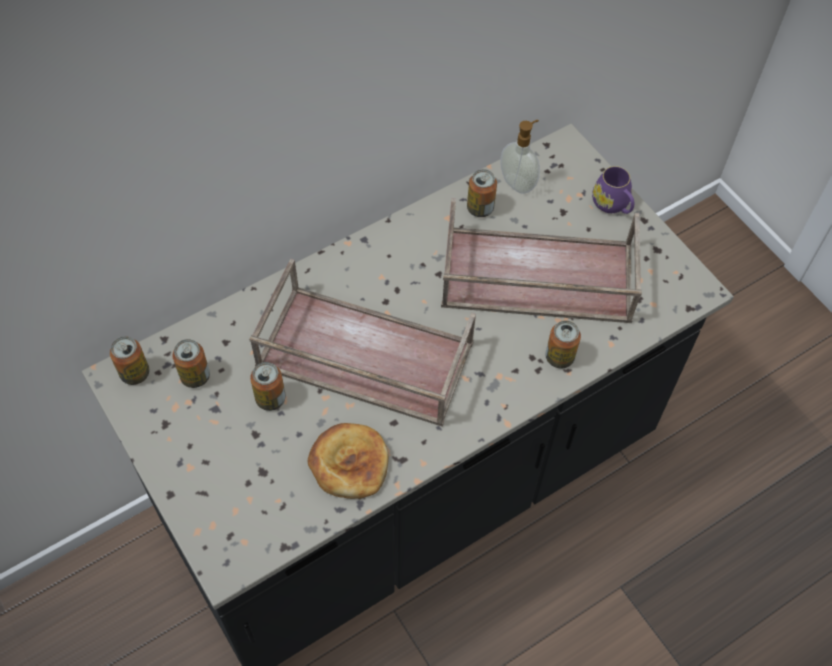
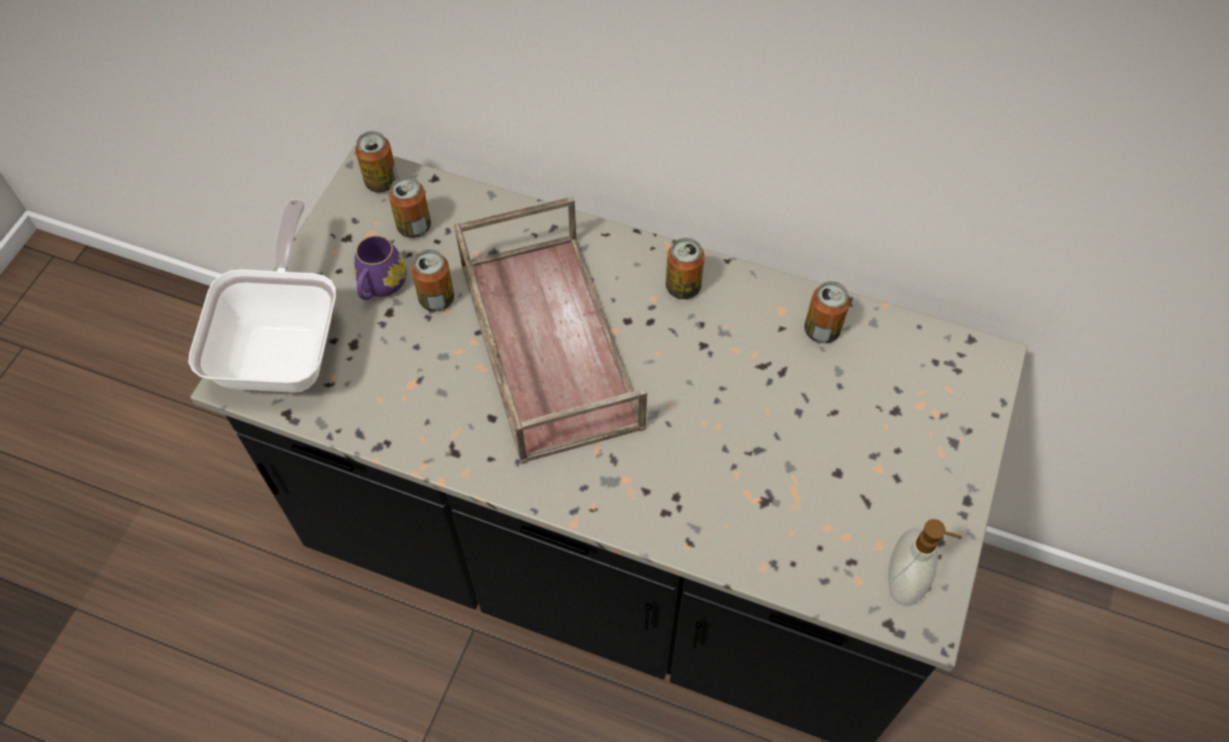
camera: 55 degrees right, 0 degrees up
(224, 516) = (285, 345): none -> frying pan
(349, 463) = (416, 409): bread -> none
(518, 182) = (891, 344): soap dispenser -> soap dispenser (905, 582)
(535, 277) = (782, 436): brown tray -> none
(559, 357) = (699, 524): can -> can (683, 287)
(613, 205) = (955, 455): purple mug -> purple mug (380, 286)

